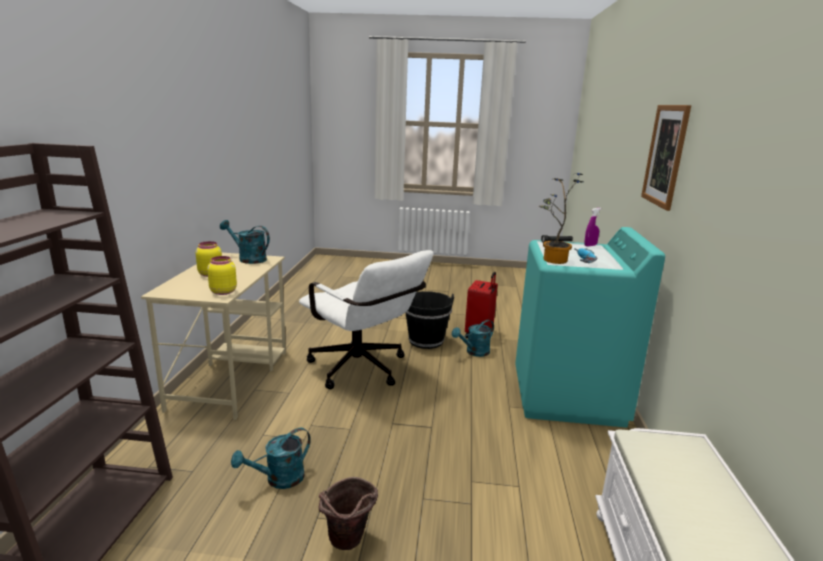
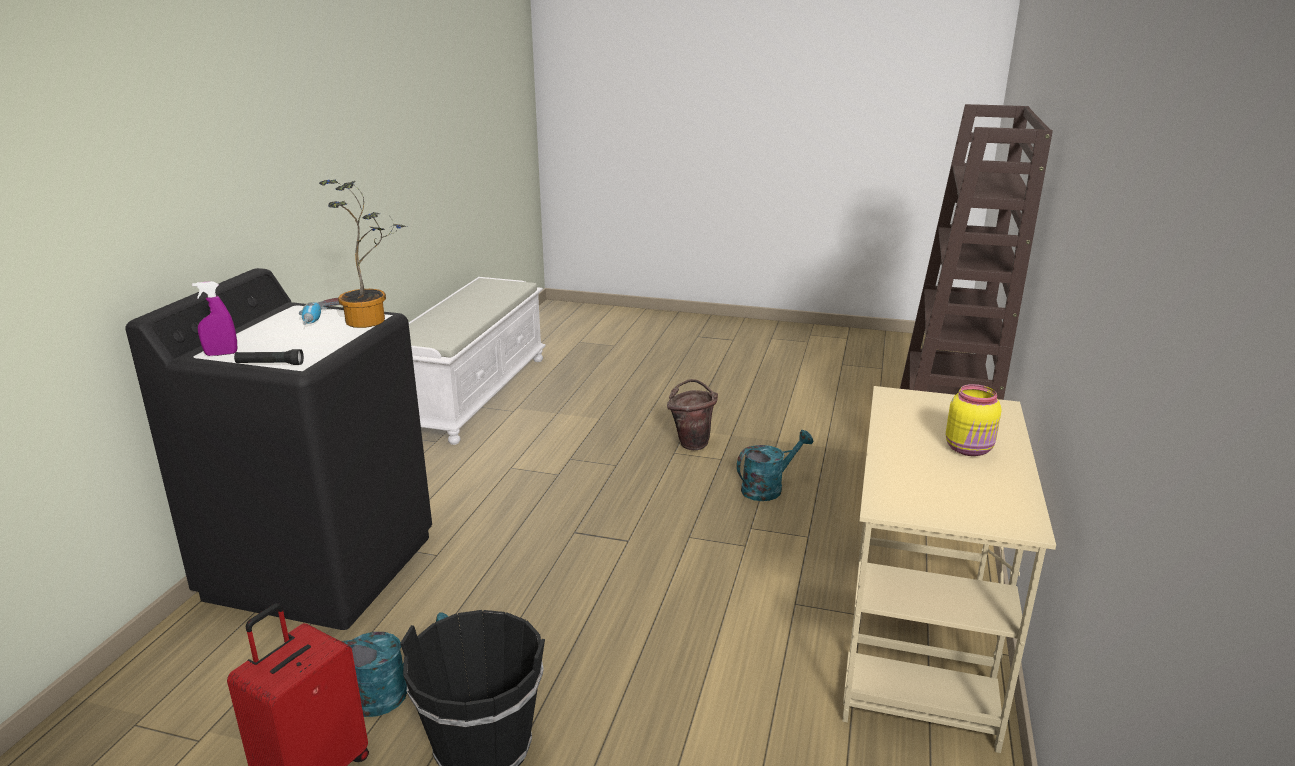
camera: 170 degrees left, 5 degrees up
(223, 292) = (900, 405): yellow jar -> none
(248, 259) = (941, 505): turquoise watering can -> none
(363, 371) = (660, 648): white office chair -> none
(568, 396) = (321, 565): turquoise washing machine -> black washing machine
(665, 155) = (137, 156): picture -> none

